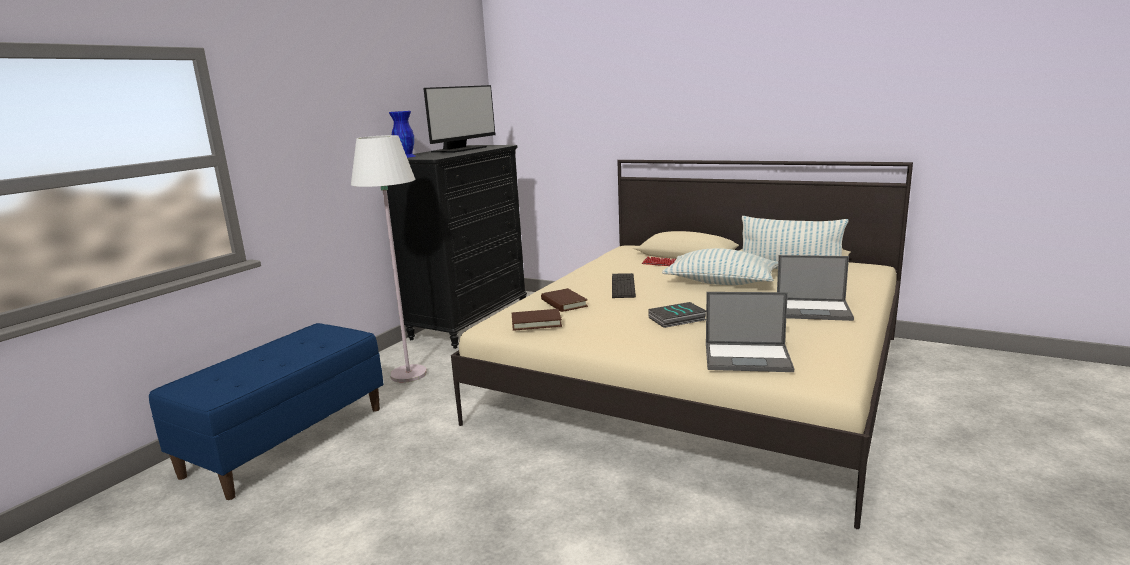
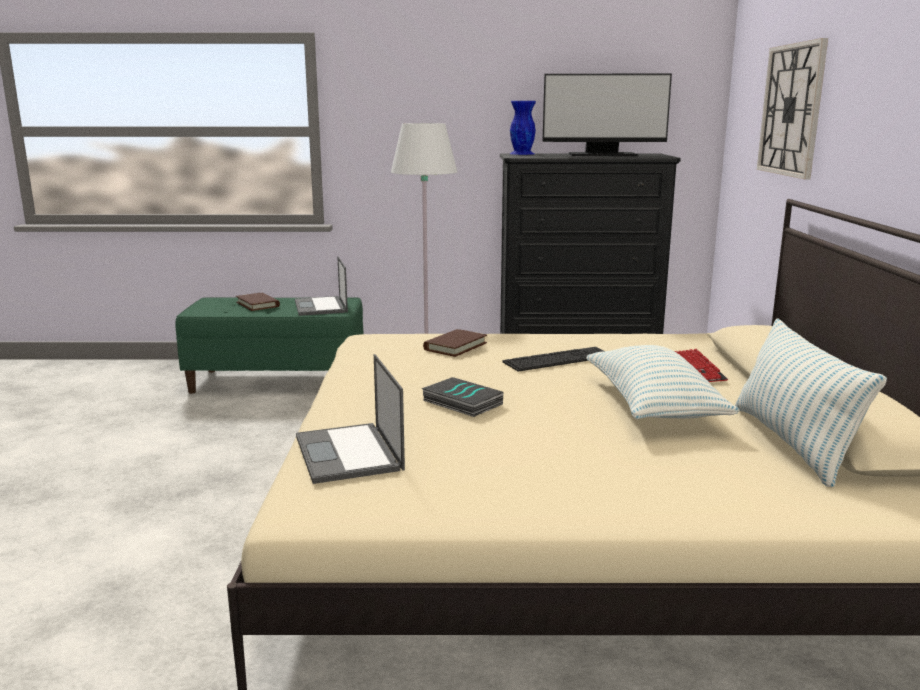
camera: 60 degrees right, 0 degrees up
(287, 440) = (278, 381): blue bench -> green bench
(536, 322) = (382, 347): brown book -> brown book (257, 304)
(595, 106) = (791, 110): none -> wall clock
(814, 310) = (593, 477): laptop -> laptop (321, 307)

